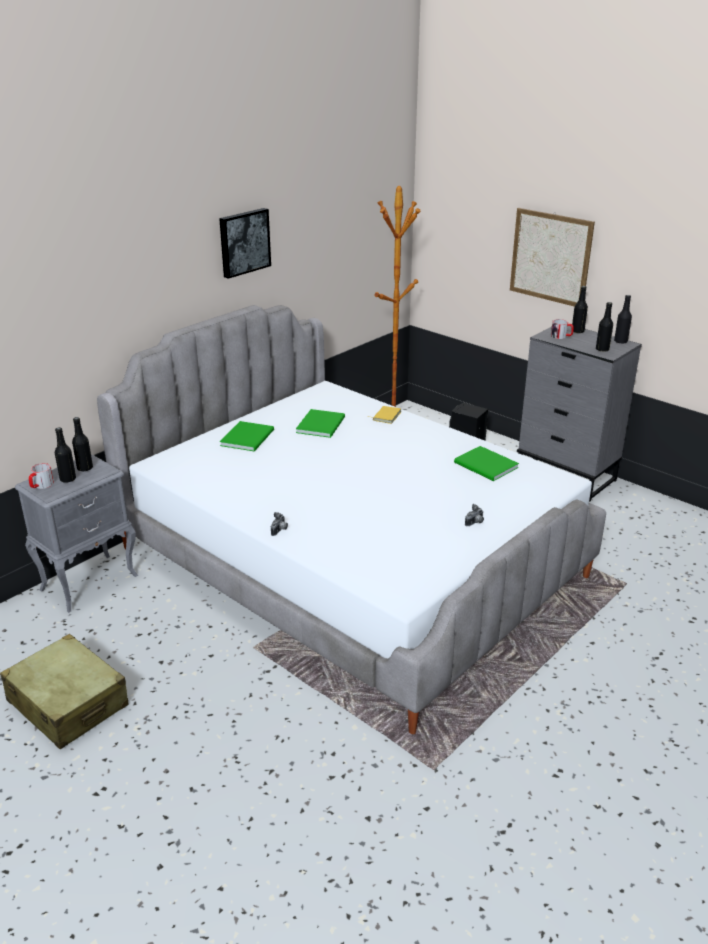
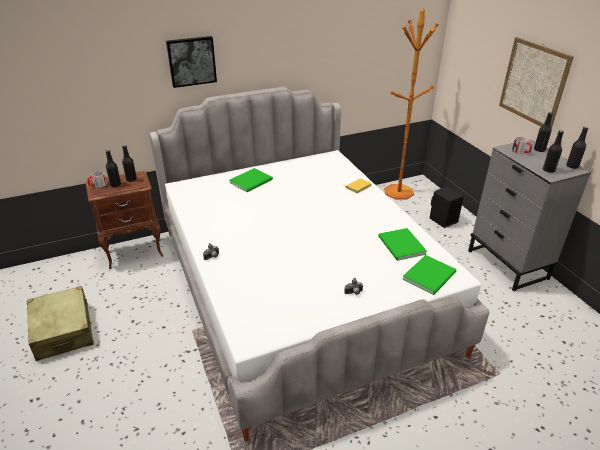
camera: 25 degrees right, 5 degrees up
(89, 582) = (134, 252): grey nightstand -> brown nightstand
(243, 242) = (280, 39): picture -> picture (191, 61)
(322, 424) = (308, 183): green book -> green book (431, 275)

